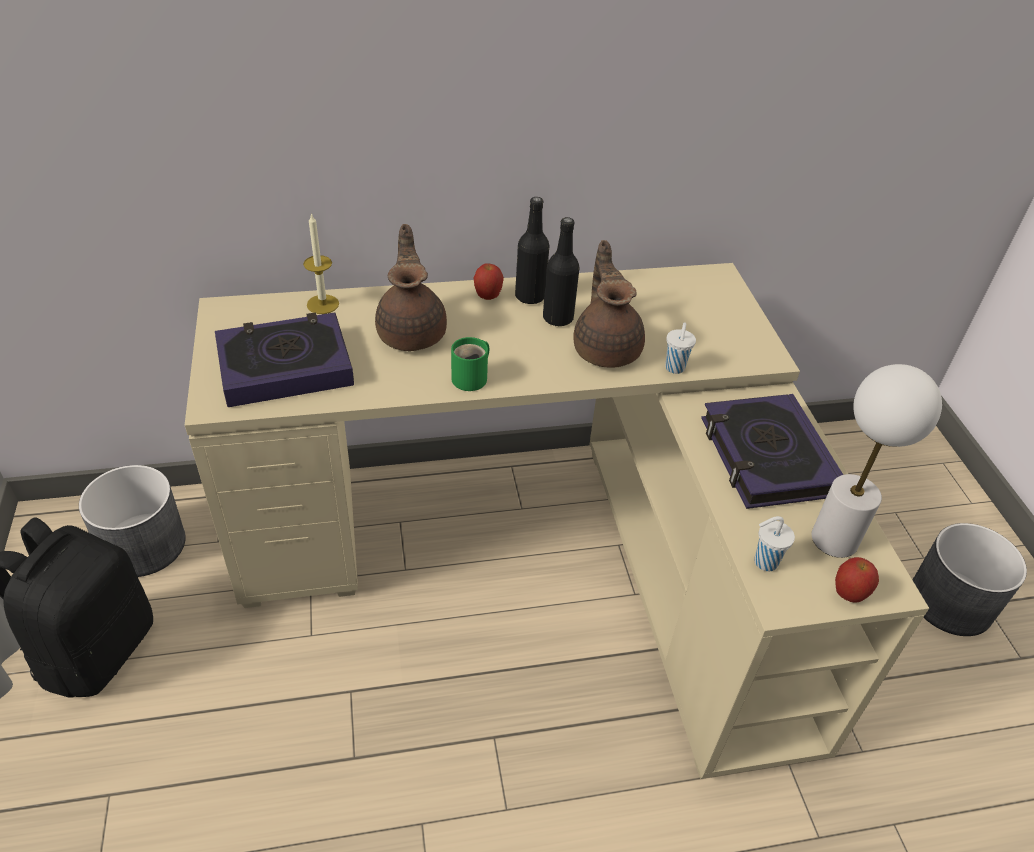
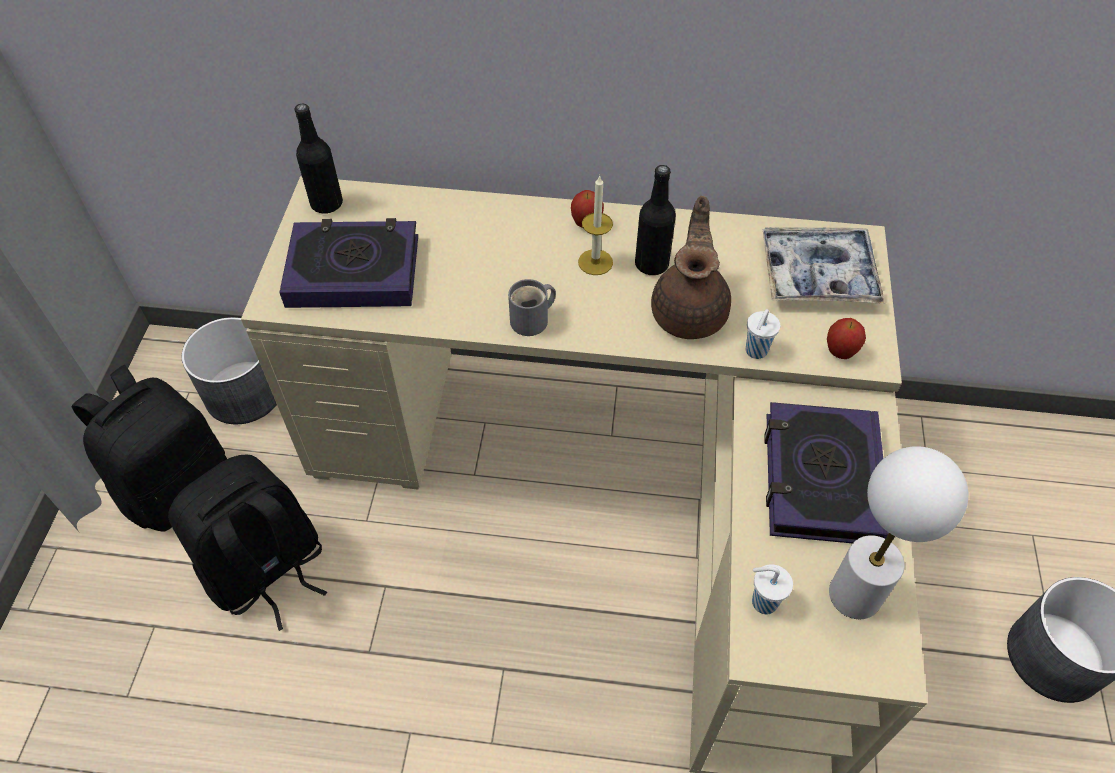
camera: 20 degrees right, 10 degrees up
(220, 708) = (267, 571): none -> black backpack
(323, 304) = (415, 204): candle -> candle (595, 262)
(412, 332) = (492, 254): brown teapot -> none
(472, 378) = (533, 320): green mug -> grey mug
(530, 296) = (632, 232): black bottle -> black bottle (326, 204)
(698, 304) = (818, 274): none -> tray
(848, 594) = (840, 663): apple -> apple (840, 352)

